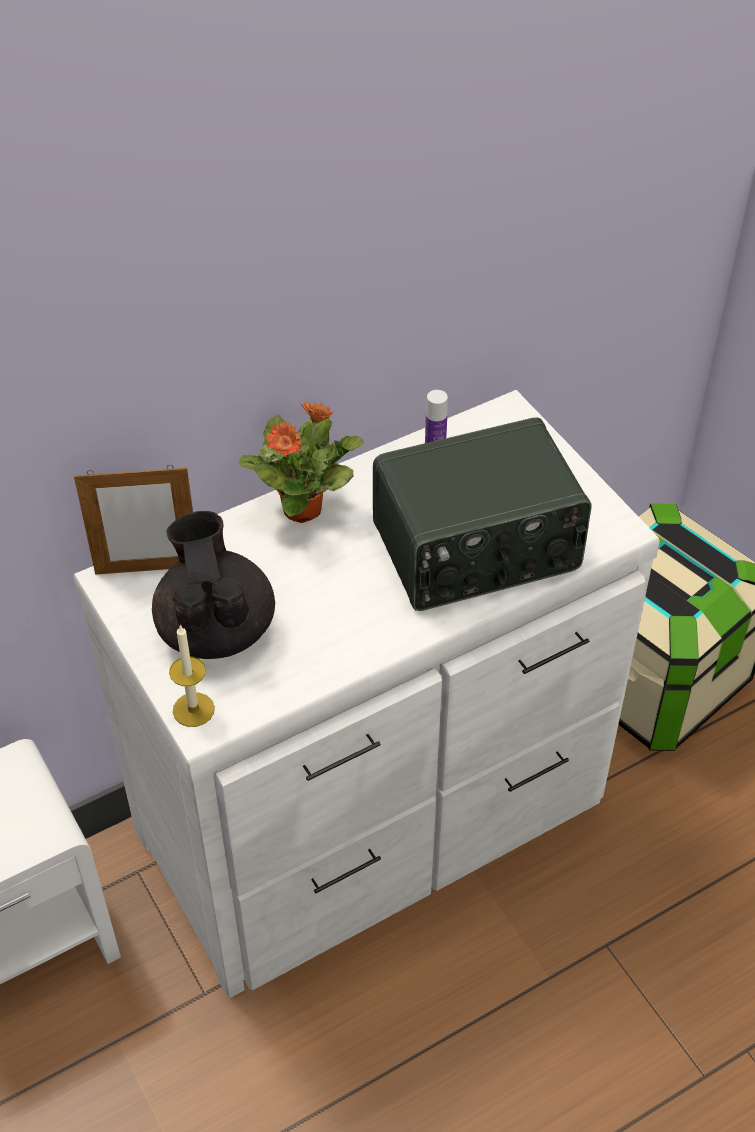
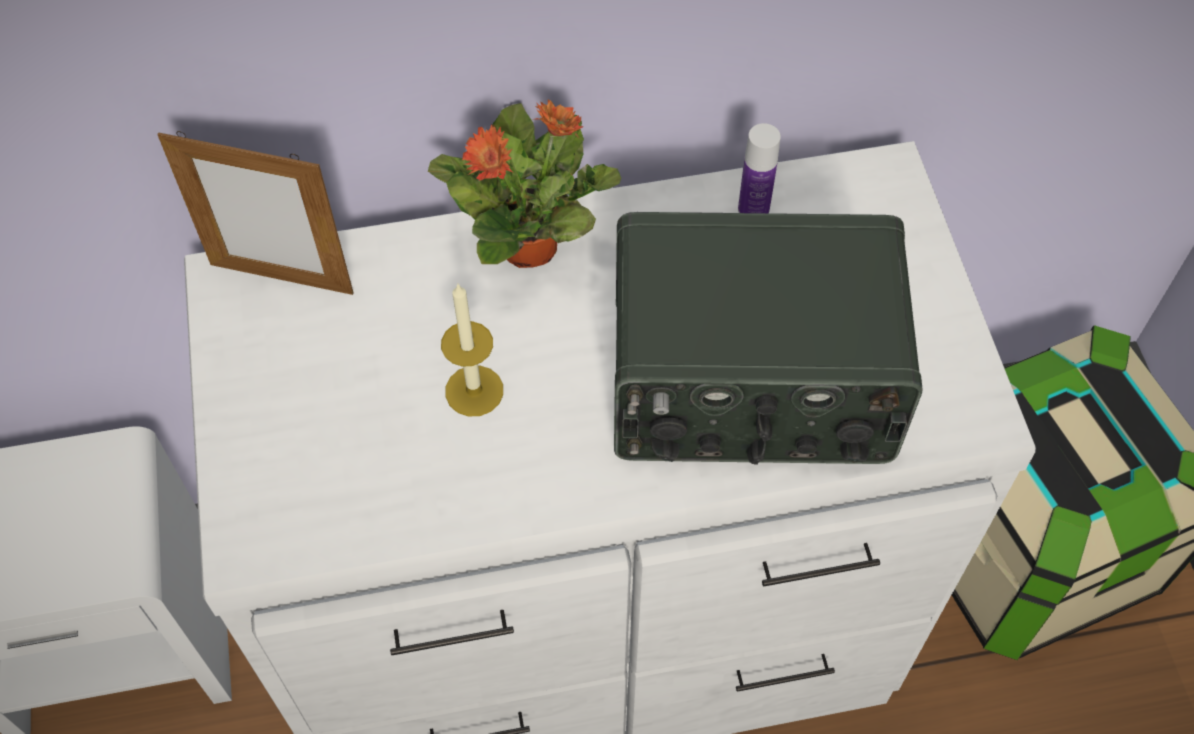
camera: 20 degrees right, 10 degrees up
(193, 709) = (246, 516): candle -> candle (474, 391)
(215, 628) = (331, 397): black teapot -> none

